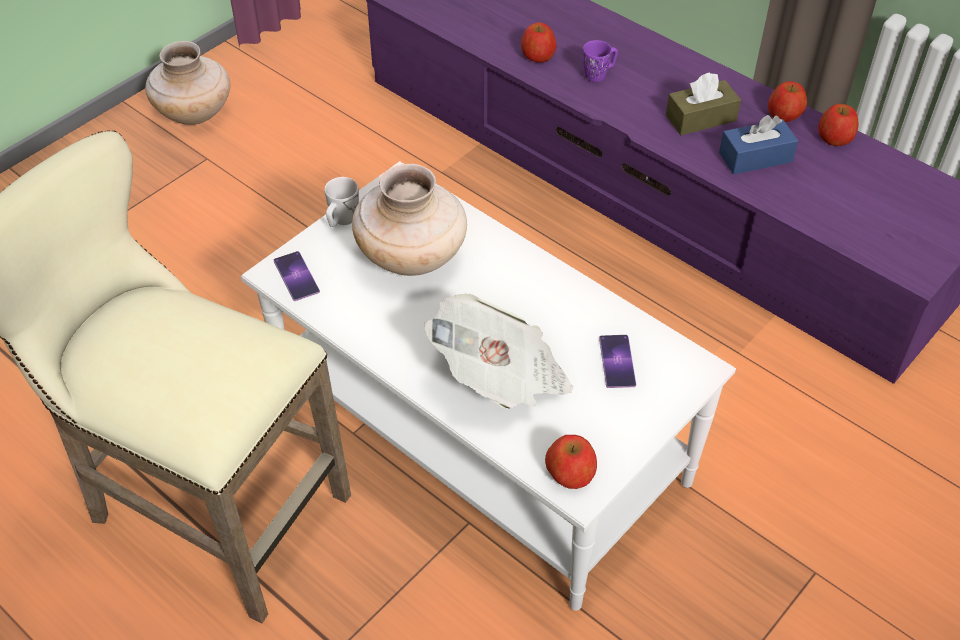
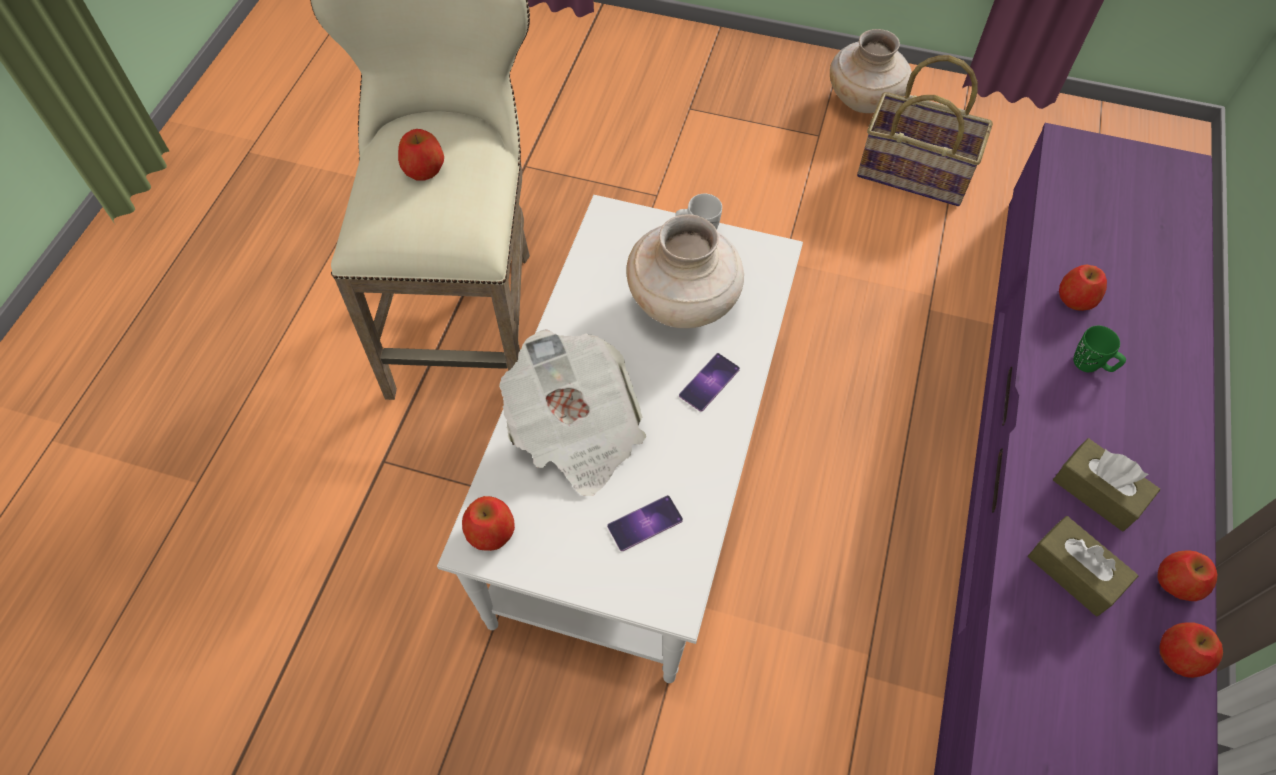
camera: 65 degrees right, 10 degrees up
(162, 351) = (424, 168): none -> apple
(296, 276) = (612, 231): phone -> phone (709, 382)
(298, 118) = (915, 171): none -> basket
(599, 74) = (1091, 365): purple mug -> green mug
(755, 157) = (1074, 572): blue tissue box -> brown tissue box

